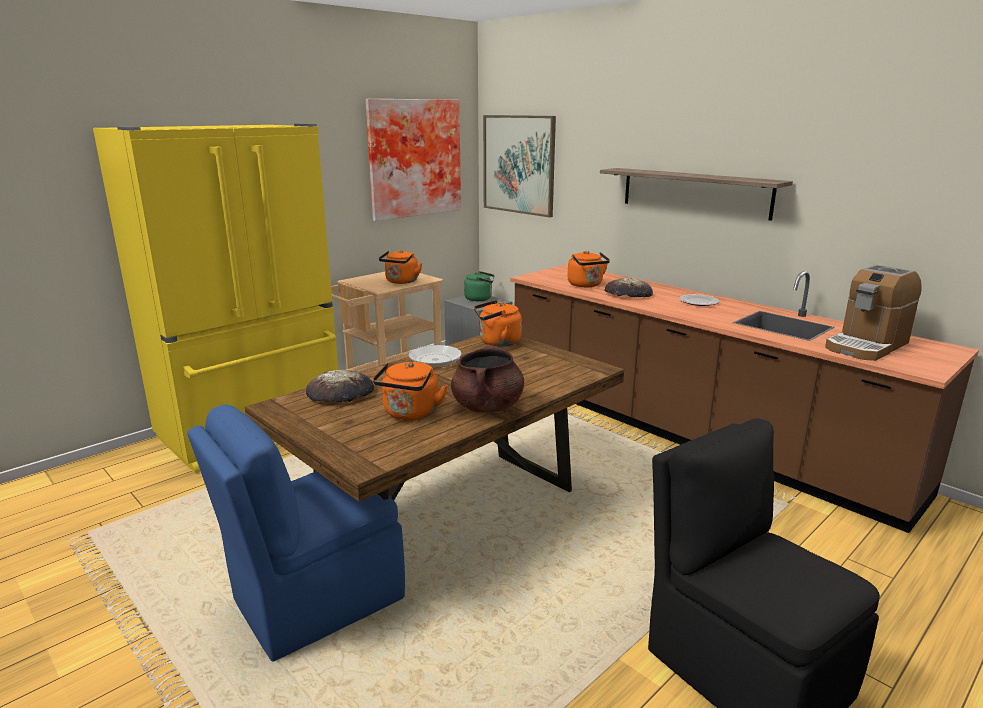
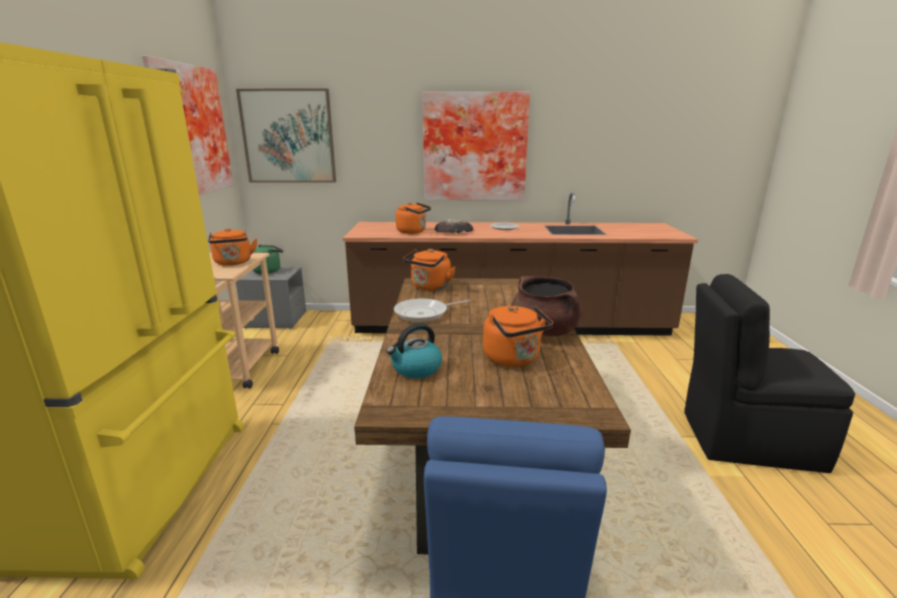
camera: 45 degrees left, 0 degrees up
(341, 393) = (416, 369): bread -> kettle
(694, 192) = (474, 147): shelf -> picture
(866, 345) = (631, 231): coffee machine -> none

